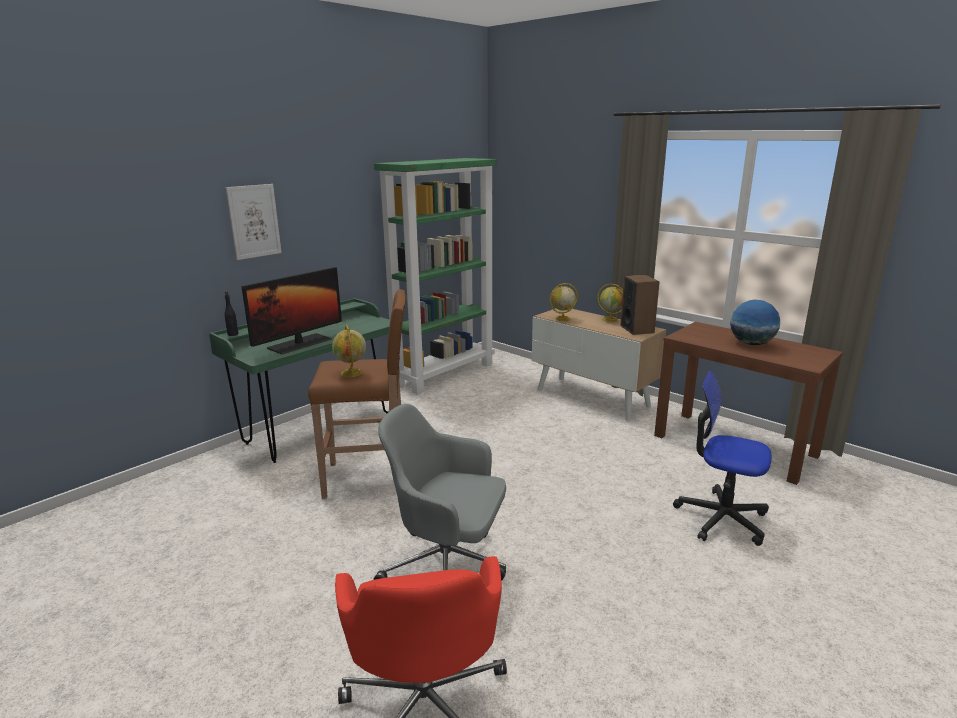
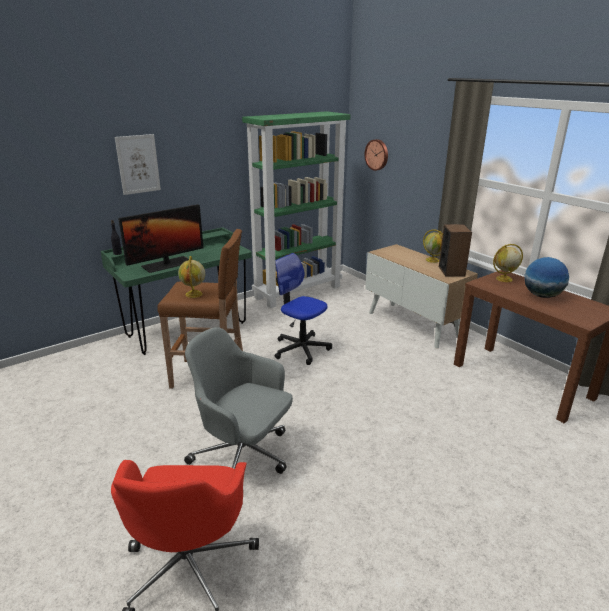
camera: 10 degrees right, 5 degrees up
(527, 205) = (377, 154): none -> wall clock
(562, 319) = (391, 256): globe -> globe (503, 279)
(721, 518) = (483, 445): office chair -> office chair (301, 349)

